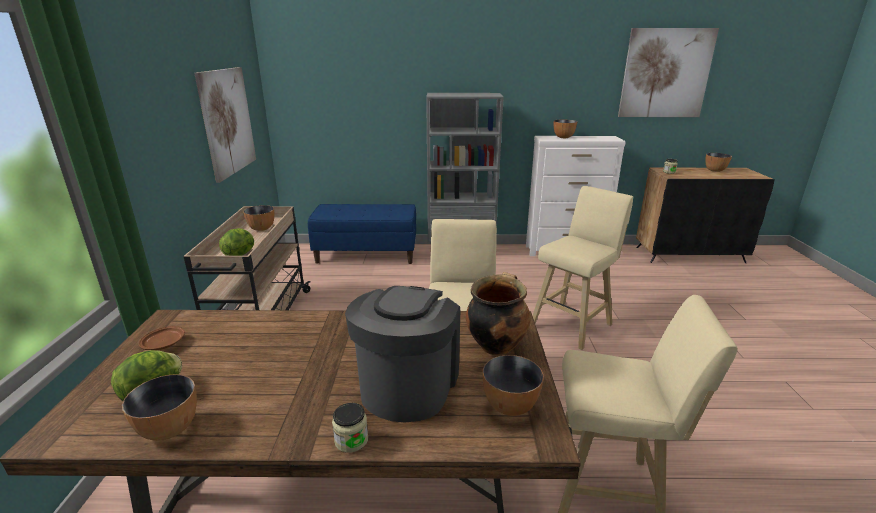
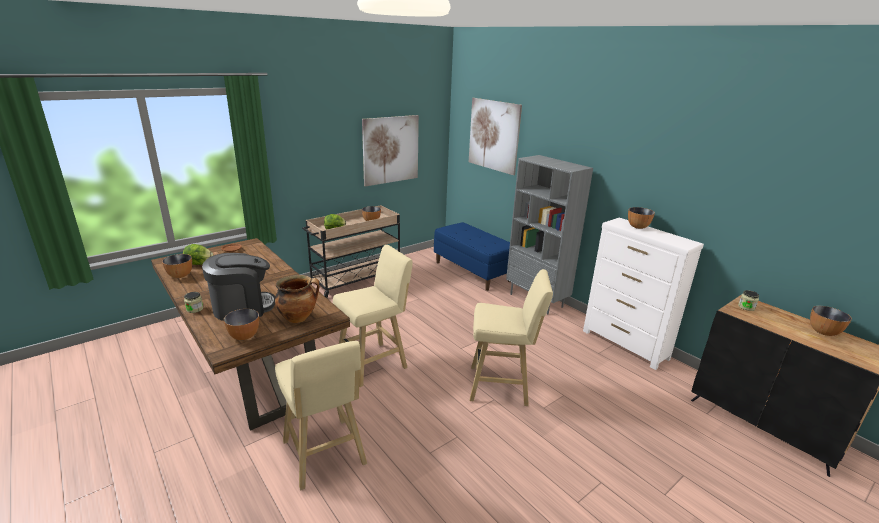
camera: 50 degrees right, 0 degrees up
(665, 74) = (781, 188): picture -> picture (494, 135)

